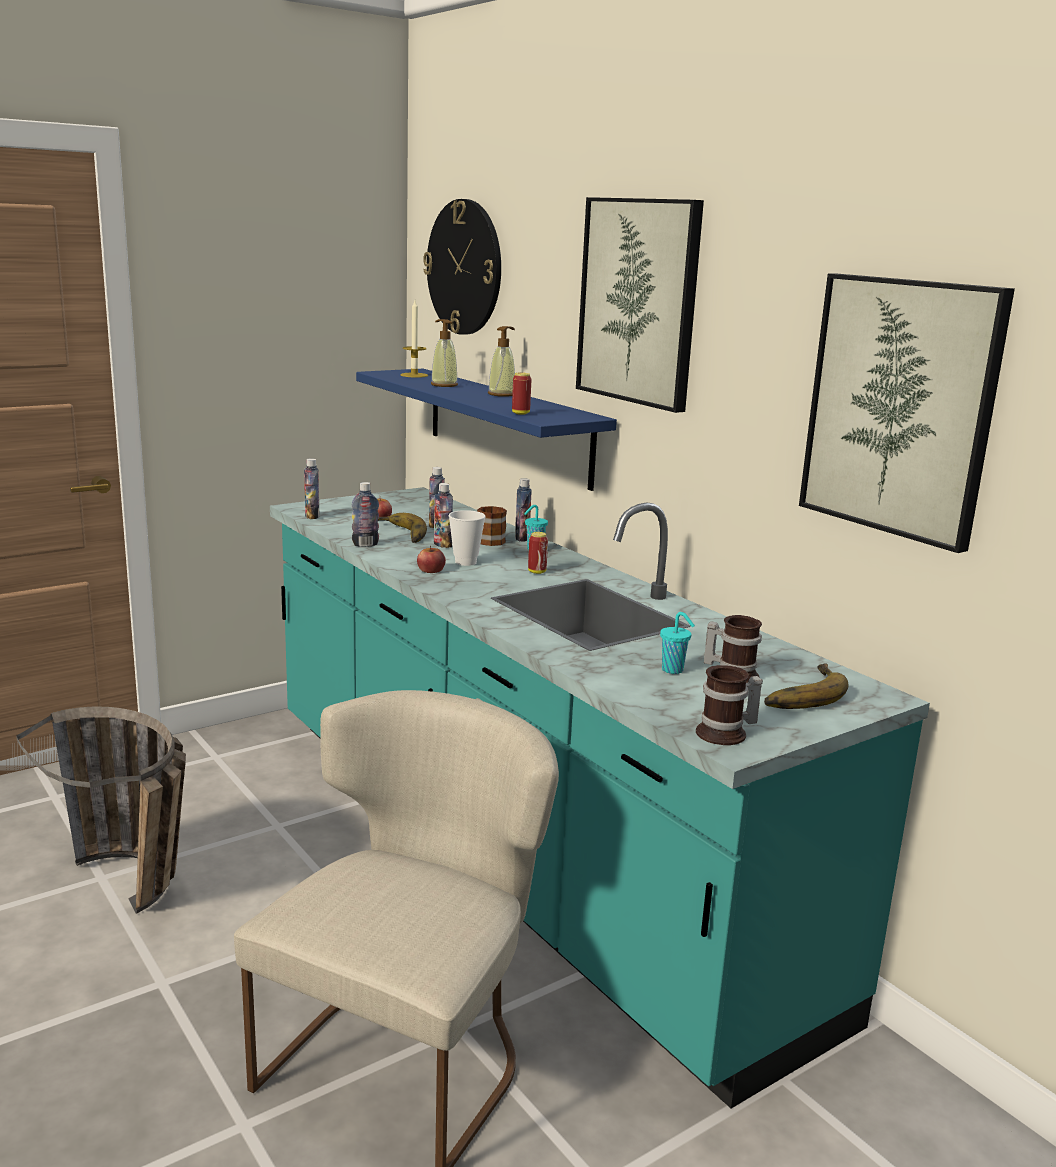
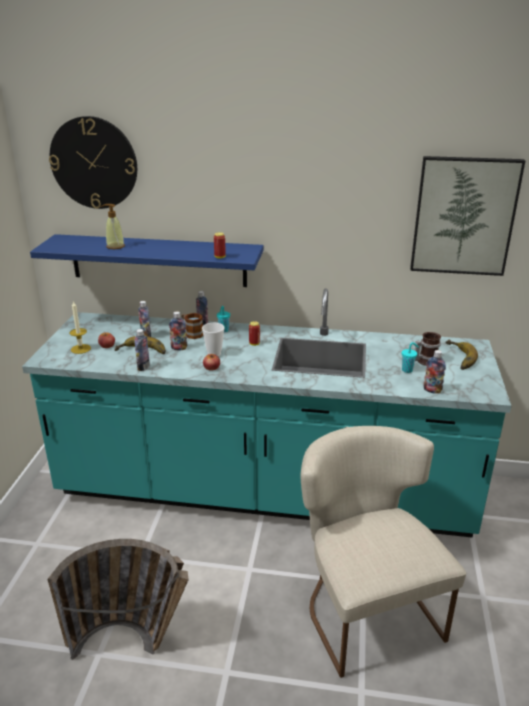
camera: 45 degrees left, 10 degrees up
(312, 516) = (68, 362): bottle -> bottle (432, 390)
(414, 375) = (73, 243): candle -> candle (80, 349)
(502, 394) = (165, 244): soap dispenser -> none
(639, 302) = (276, 177): picture -> none
(726, 734) = (479, 390): mug -> none

